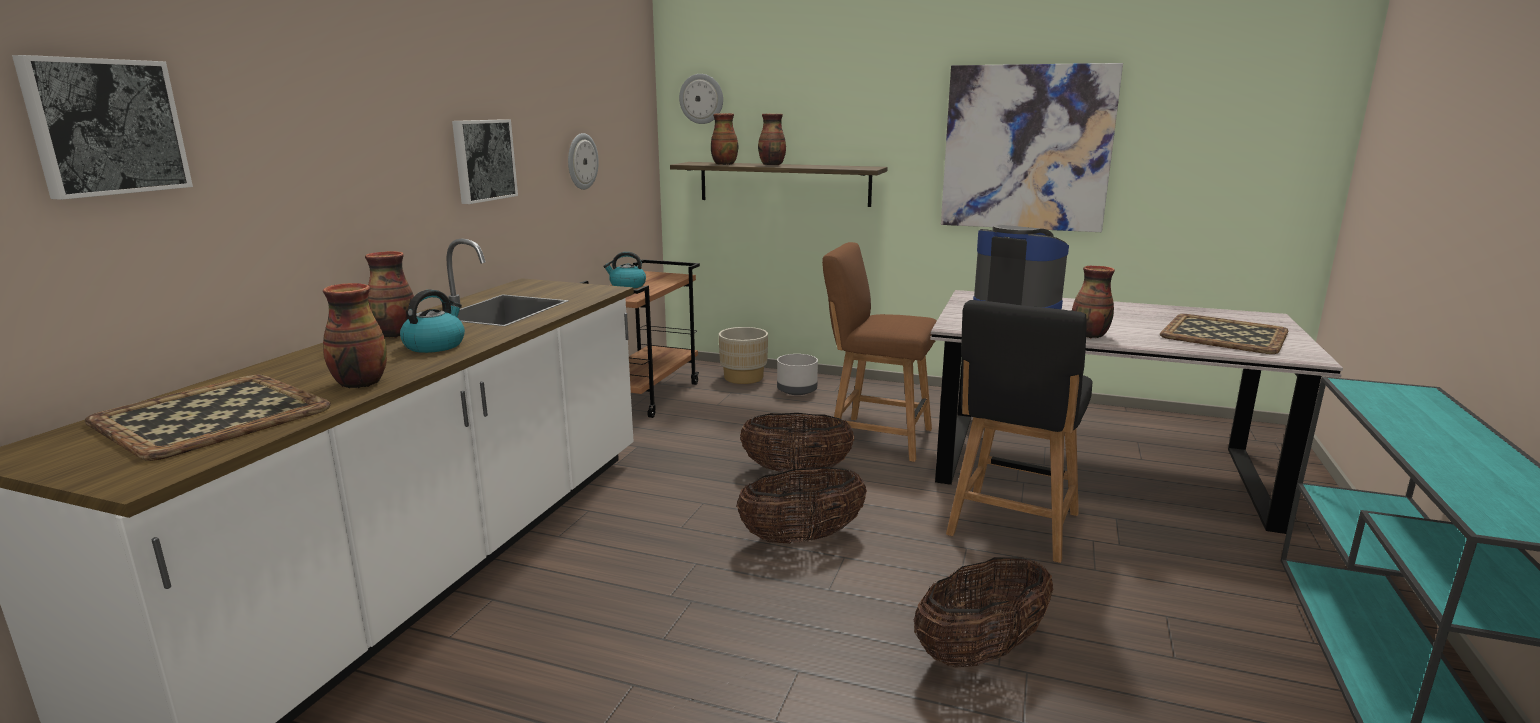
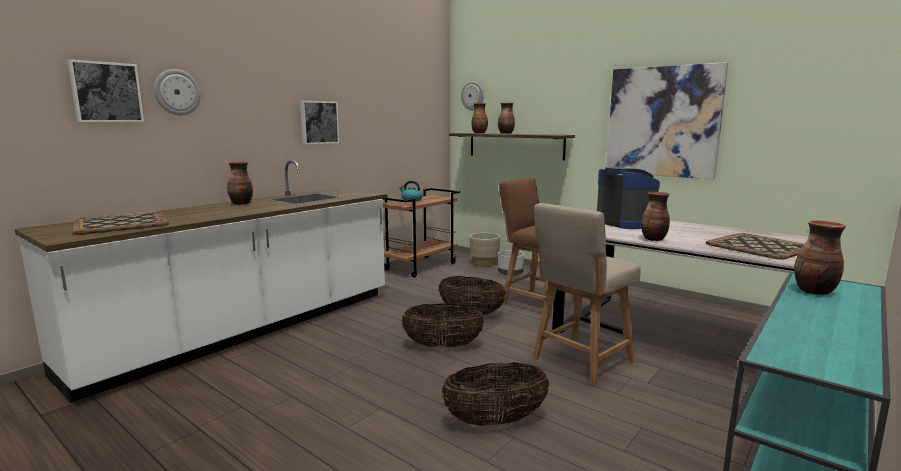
camera: 20 degrees right, 5 degrees down
(359, 383) = (194, 218): vase -> vase (813, 291)
(435, 345) = (250, 208): kettle -> none
(581, 161) = (389, 128): wall clock -> wall clock (177, 92)
(1011, 527) = (580, 361): black chair -> beige chair

